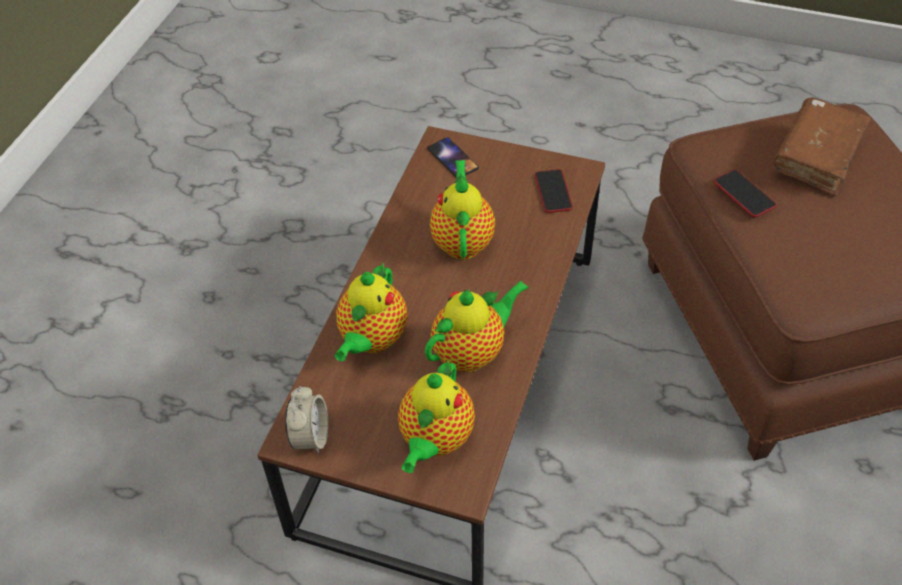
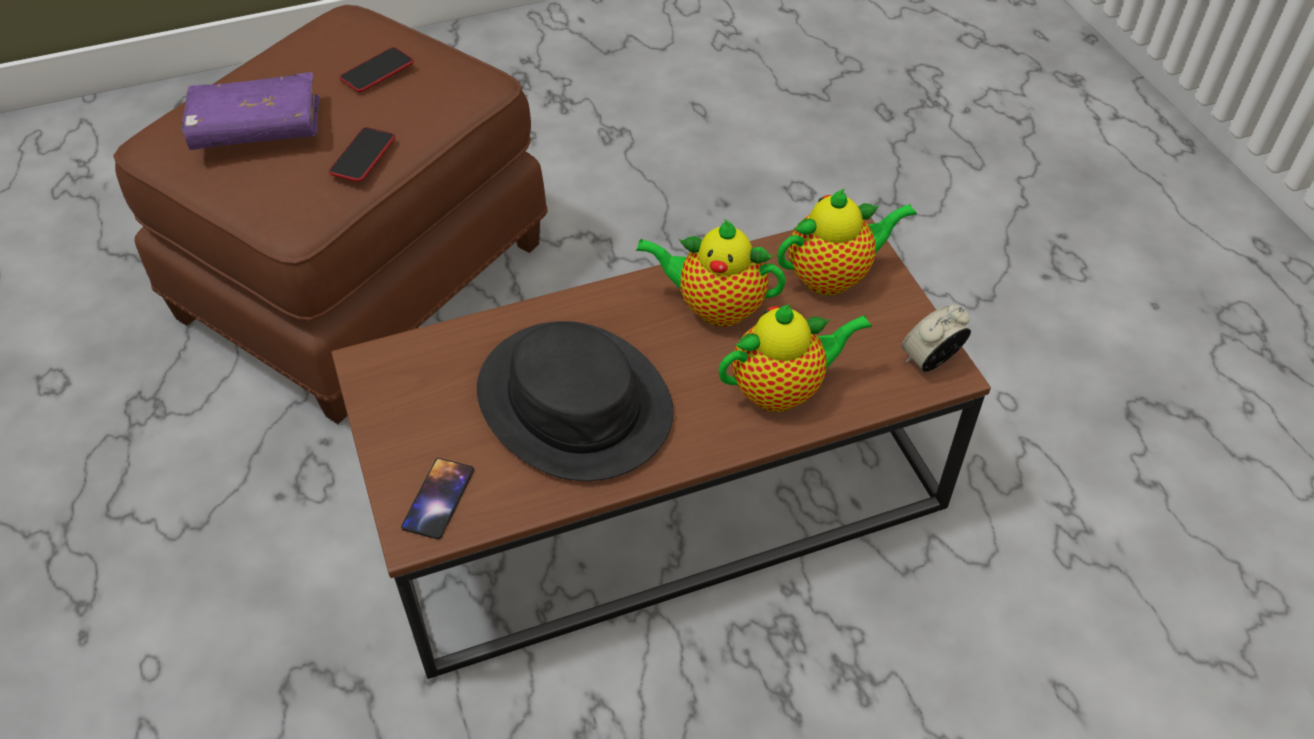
camera: 130 degrees left, 0 degrees up
(462, 241) = (575, 401): teapot -> black hat
(553, 192) = (424, 368): phone -> phone (377, 71)
(817, 155) = (257, 128): brown book -> purple book

